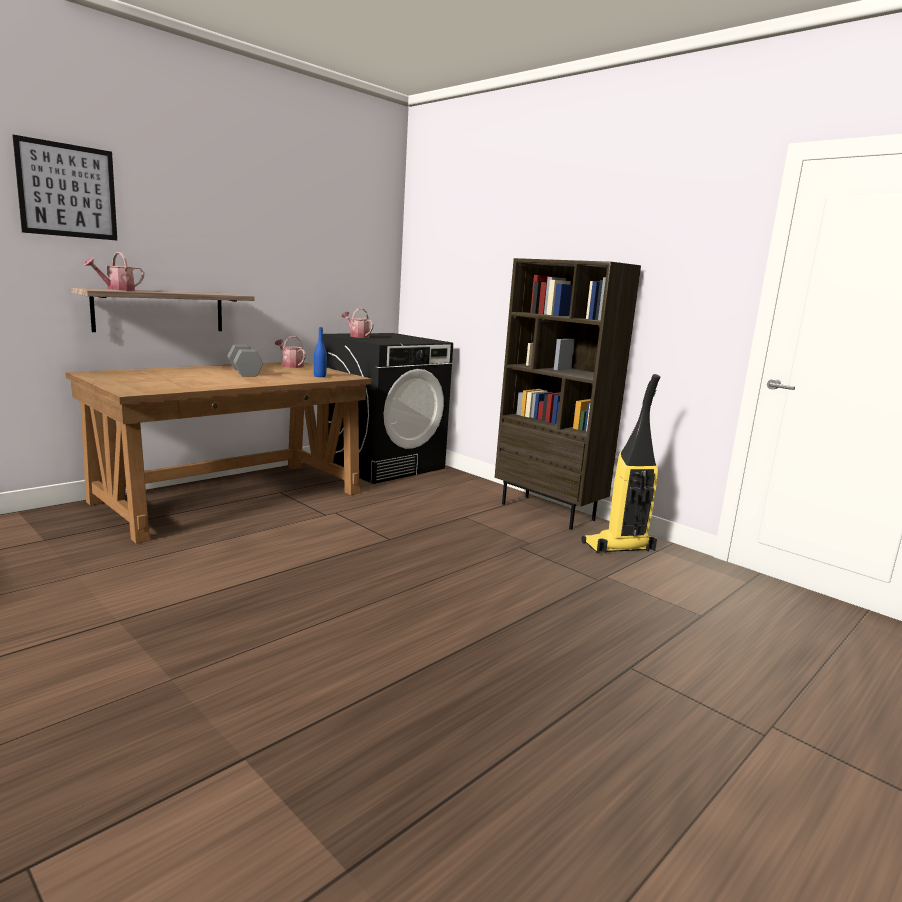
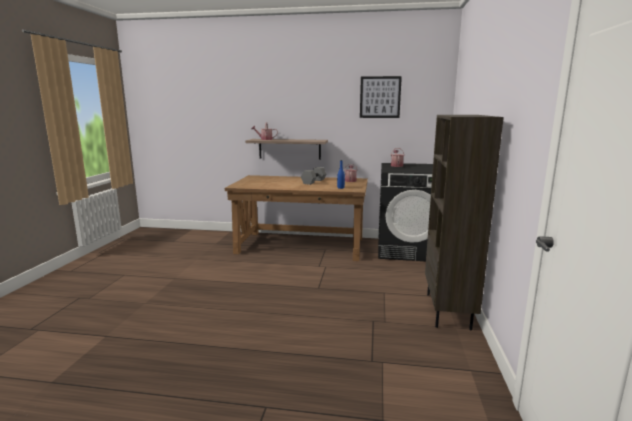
camera: 55 degrees right, 0 degrees up
(67, 190) = (252, 97): picture -> picture (380, 97)
(618, 548) = (440, 353): vacuum cleaner -> none

